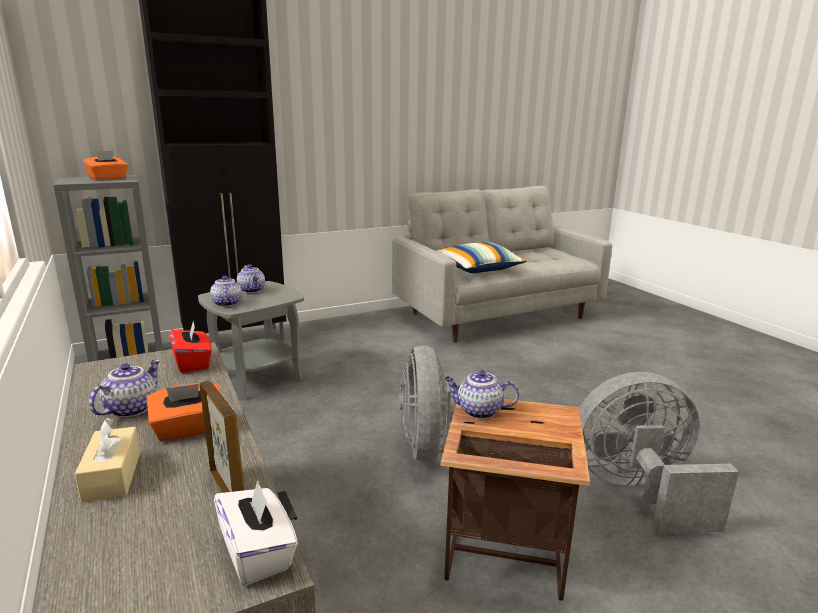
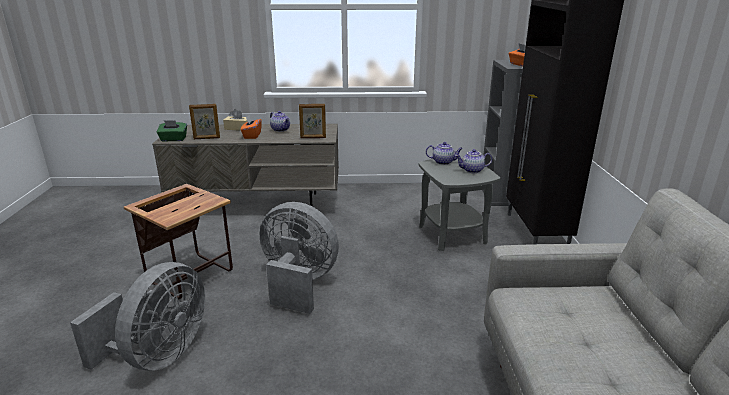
camera: 115 degrees right, 5 degrees up
(193, 363) = (313, 137): red tissue box -> picture frame
(257, 553) = (173, 139): white tissue box -> green tissue box
(478, 269) = (561, 321): pillow -> none
(478, 411) = (206, 199): teapot -> none

